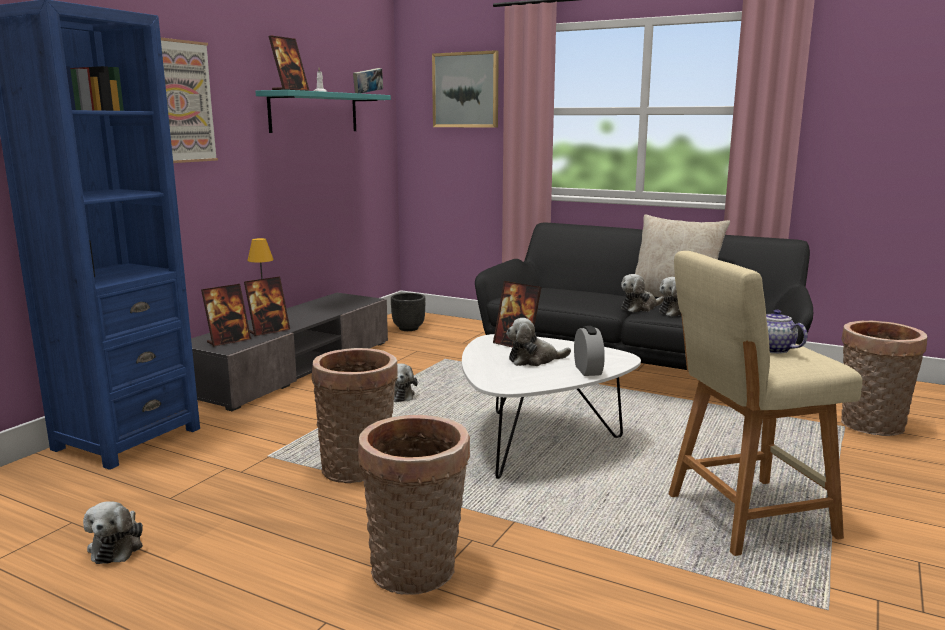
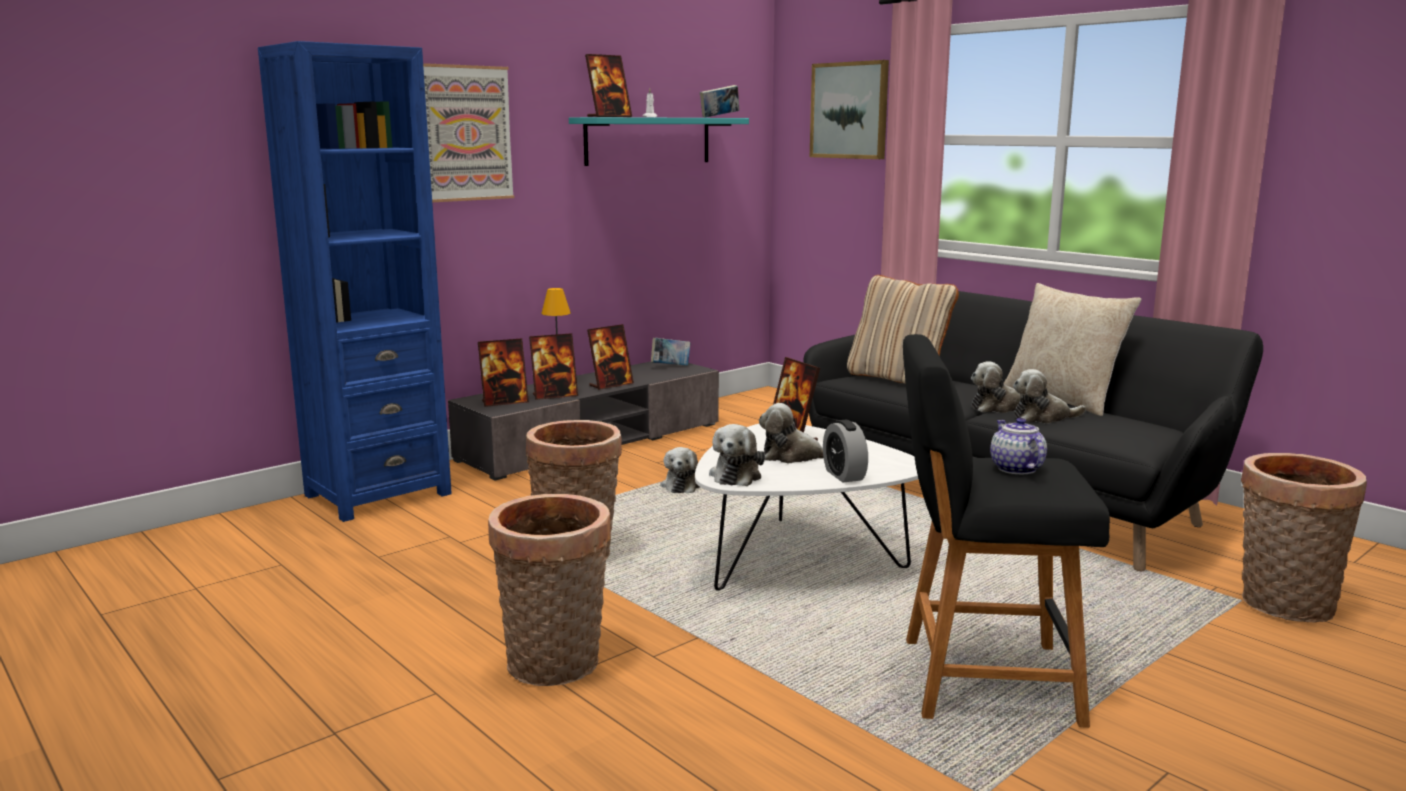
camera: 20 degrees right, 0 degrees up
(117, 546) = (305, 592): plush toy -> plush toy (736, 475)
(309, 318) = (611, 385): none -> picture frame
(345, 299) = (670, 367): none -> book
(409, 328) = (757, 410): black planter -> none
(549, 293) = (898, 379): none -> beige pillow
(588, 370) = (844, 475): alarm clock -> alarm clock turned 150 degrees clockwise
(743, 516) = (979, 680): beige stool -> black stool

